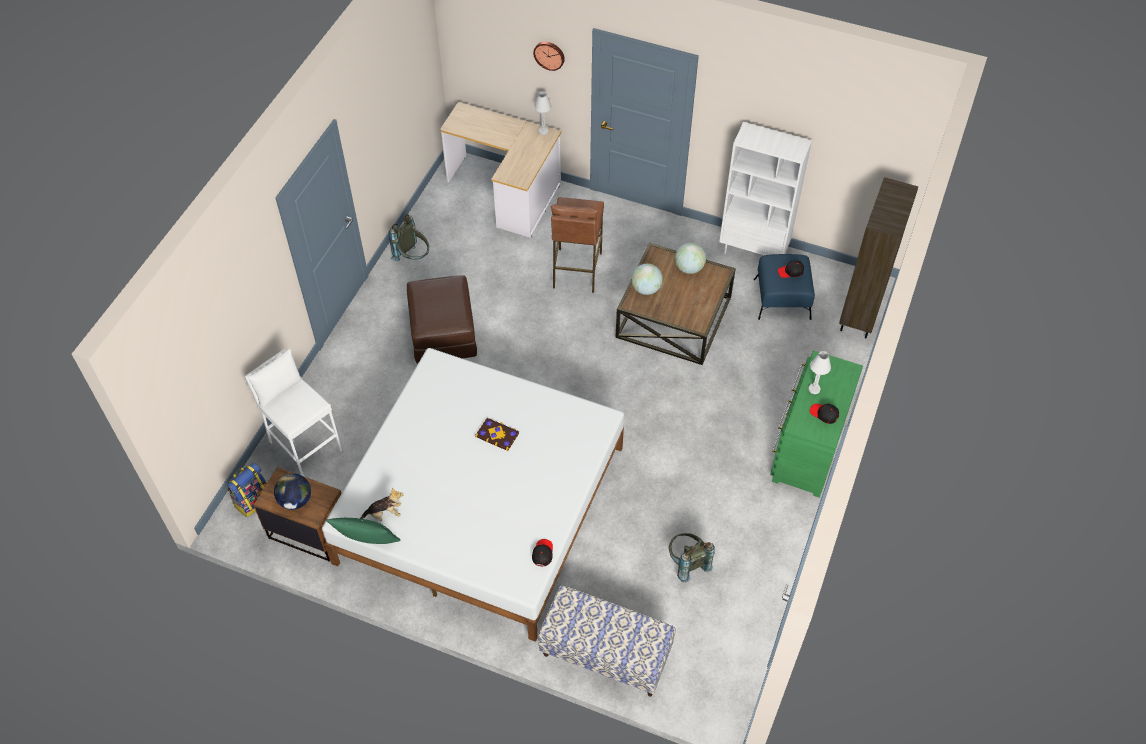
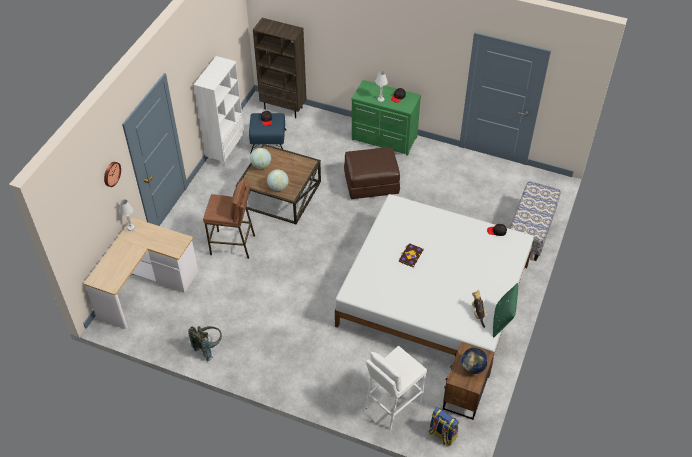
camera: 90 degrees left, 5 degrees down
(442, 333) = (287, 323): brown ottoman -> brown ottoman (371, 184)
(687, 563) = (466, 194): grey backpack -> none

